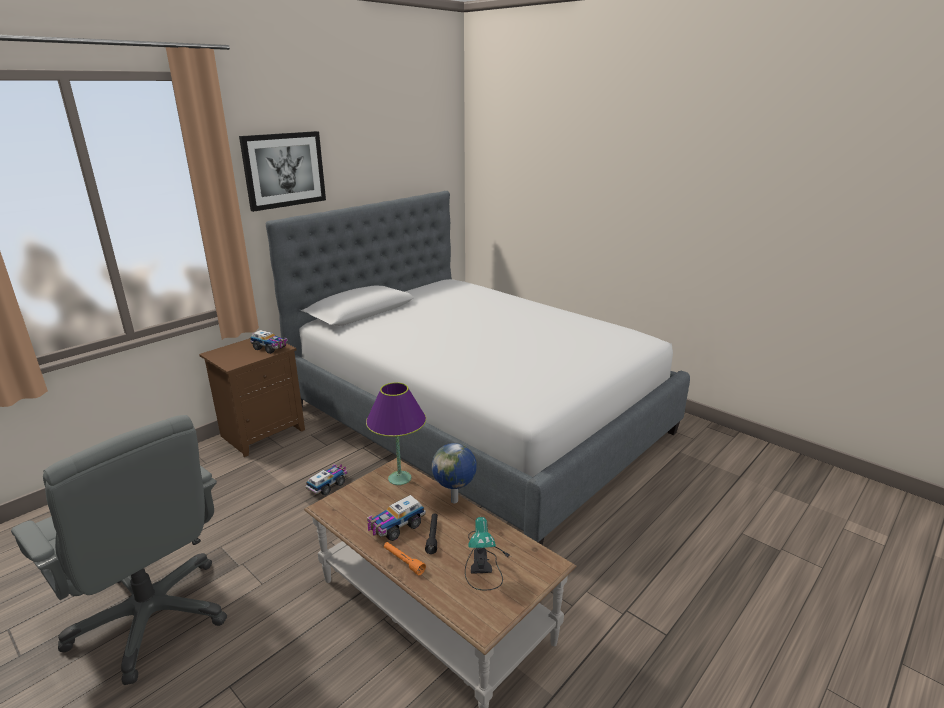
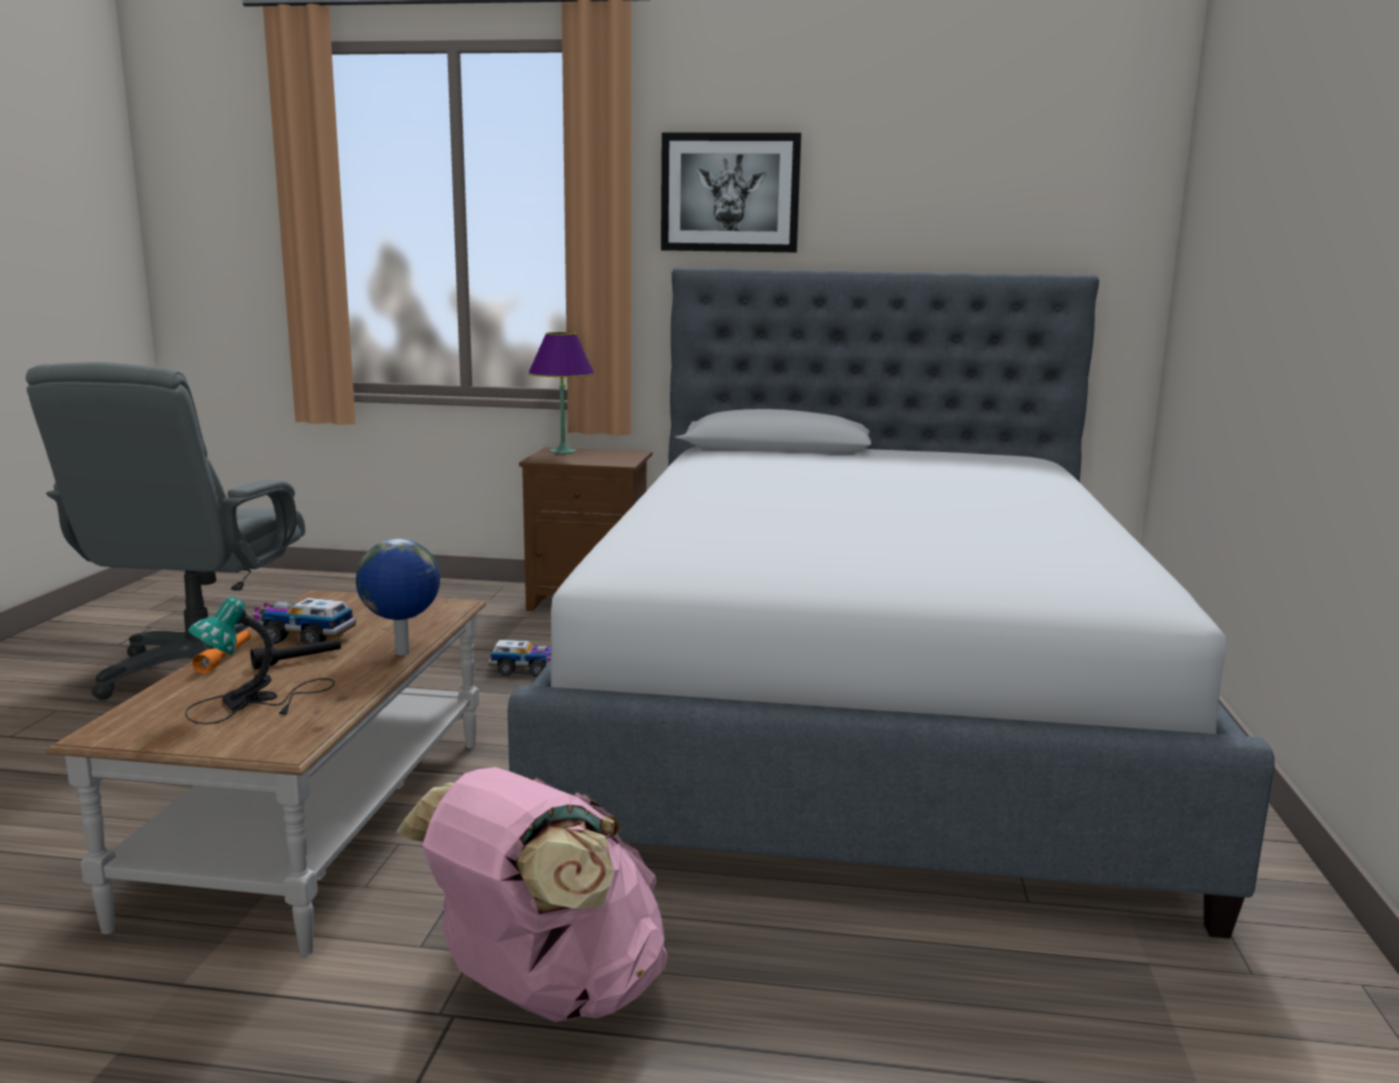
camera: 55 degrees right, 10 degrees down
(270, 348) = (611, 460): toy truck -> none
(399, 478) = (427, 613): purple table lamp -> purple table lamp (562, 451)
(625, 580) = (545, 993): none -> pink backpack

